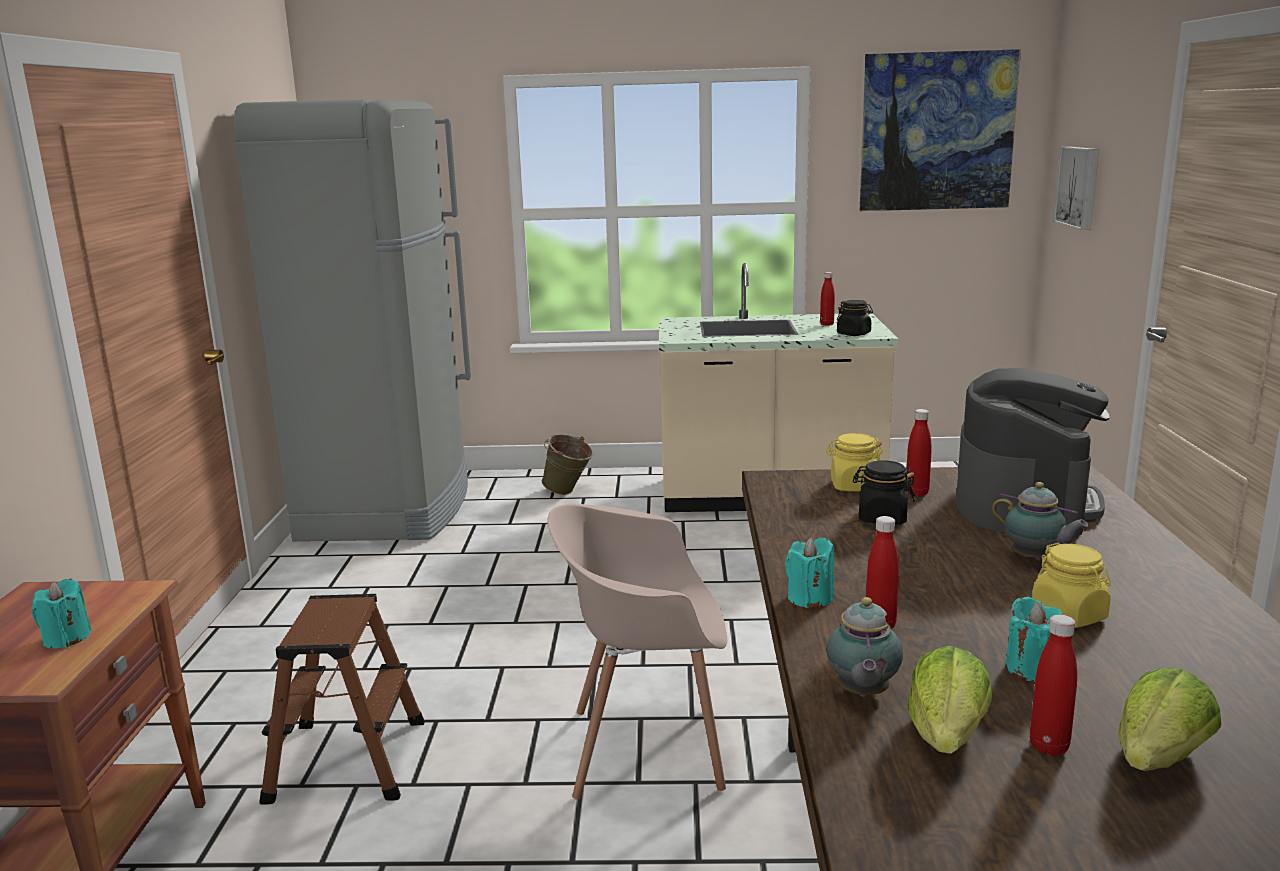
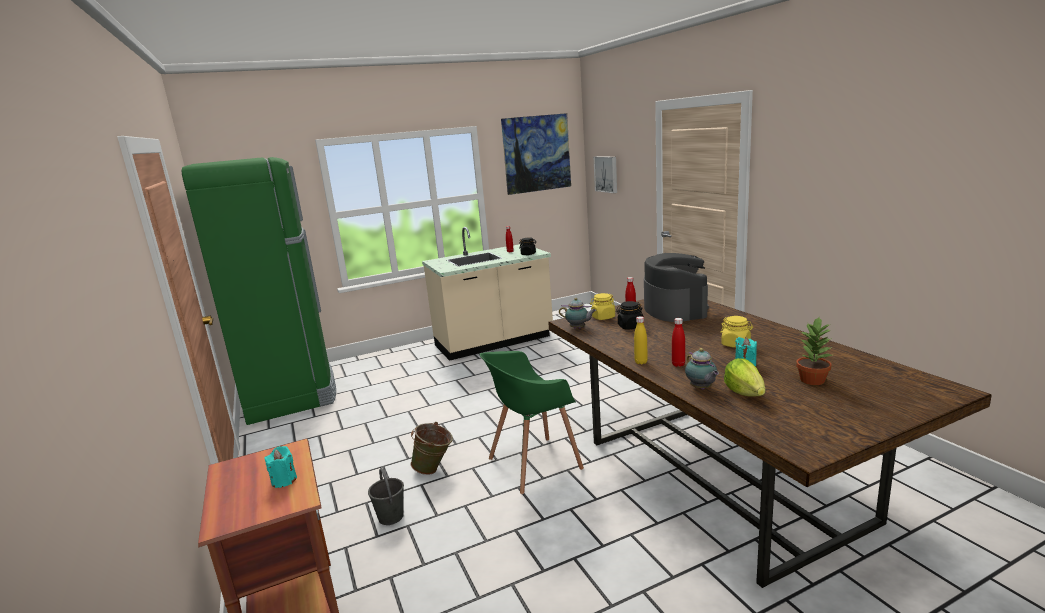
camera: 25 degrees left, 0 degrees up
(347, 759) = (391, 516): brown step ladder -> grey bucket
(389, 507) = (290, 393): grey fridge -> green fridge
(568, 492) = (389, 362): green bucket -> green bucket (435, 470)
(643, 750) = (534, 464): beige chair -> green chair
(810, 598) = (641, 362): turquoise candle -> yellow bottle
(1035, 559) = (702, 328): teapot -> teapot (578, 328)
(1048, 747) = (778, 387): red bottle -> none
(1160, 758) = (813, 380): lettuce -> potted plant

